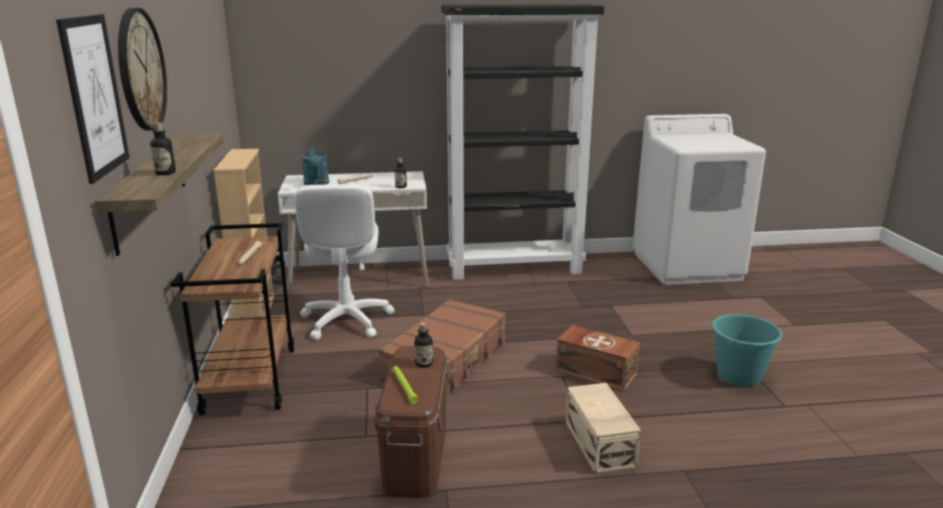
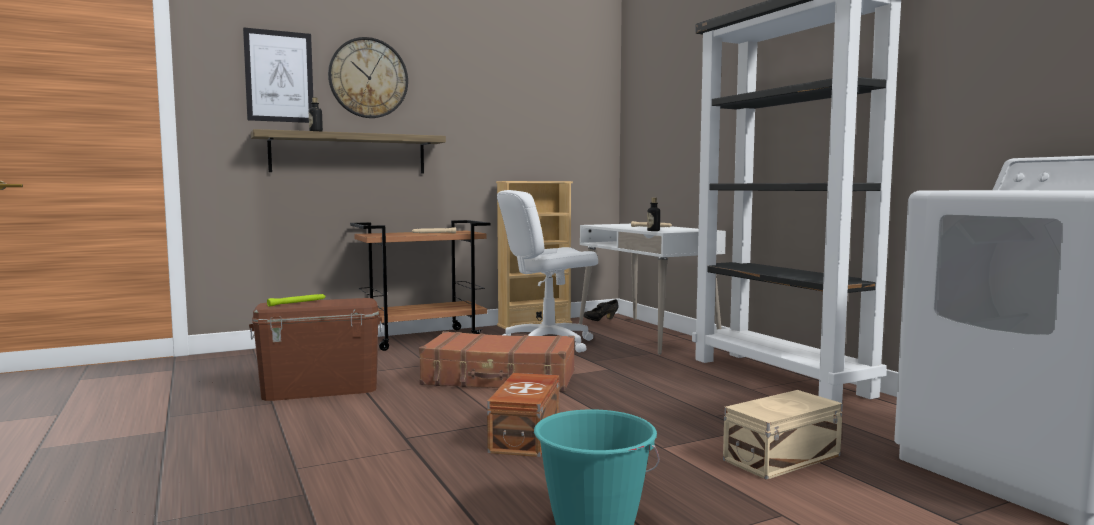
camera: 70 degrees right, 15 degrees down
(316, 184) = (621, 225): turquoise watering can -> none
(424, 364) = (339, 303): bottle -> none
(598, 444) = (354, 448): beige storage box -> beige storage box (779, 457)

